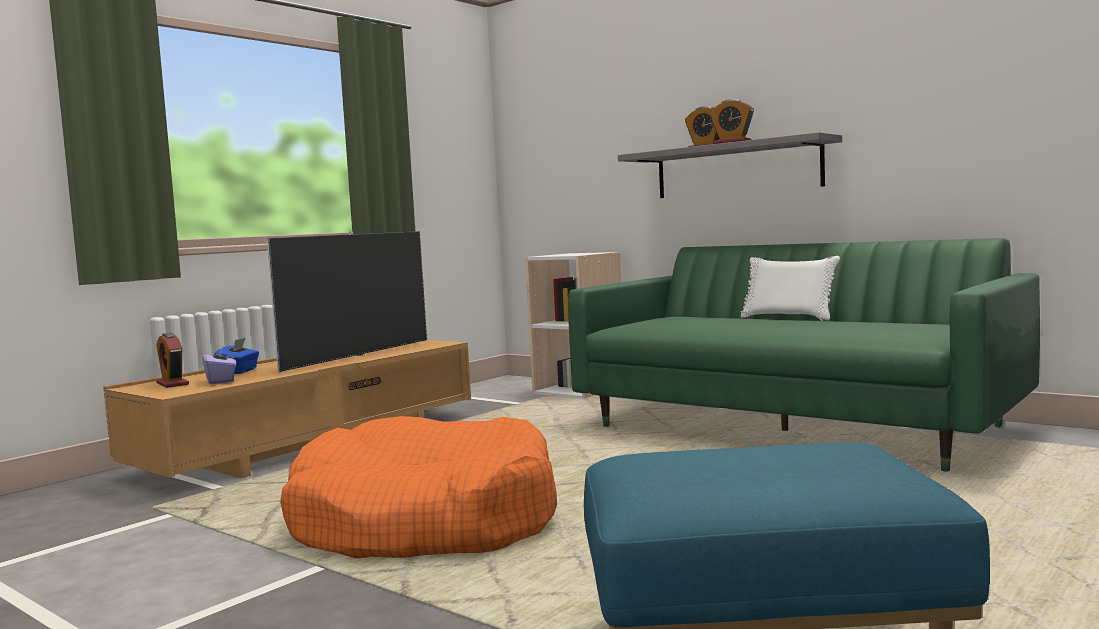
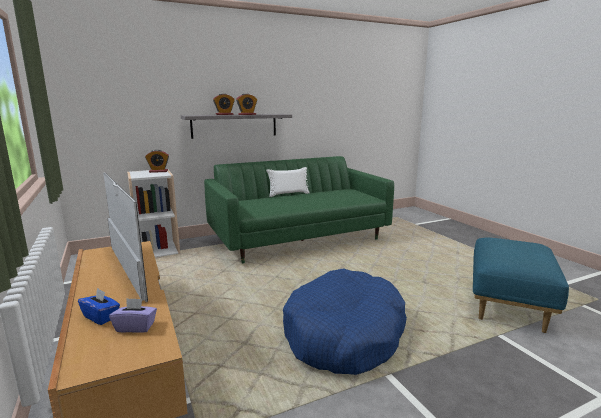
camera: 65 degrees left, 10 degrees up
(172, 384) = (103, 350): alarm clock -> alarm clock (158, 171)
(424, 522) = (344, 334): orange dog bed -> blue dog bed

